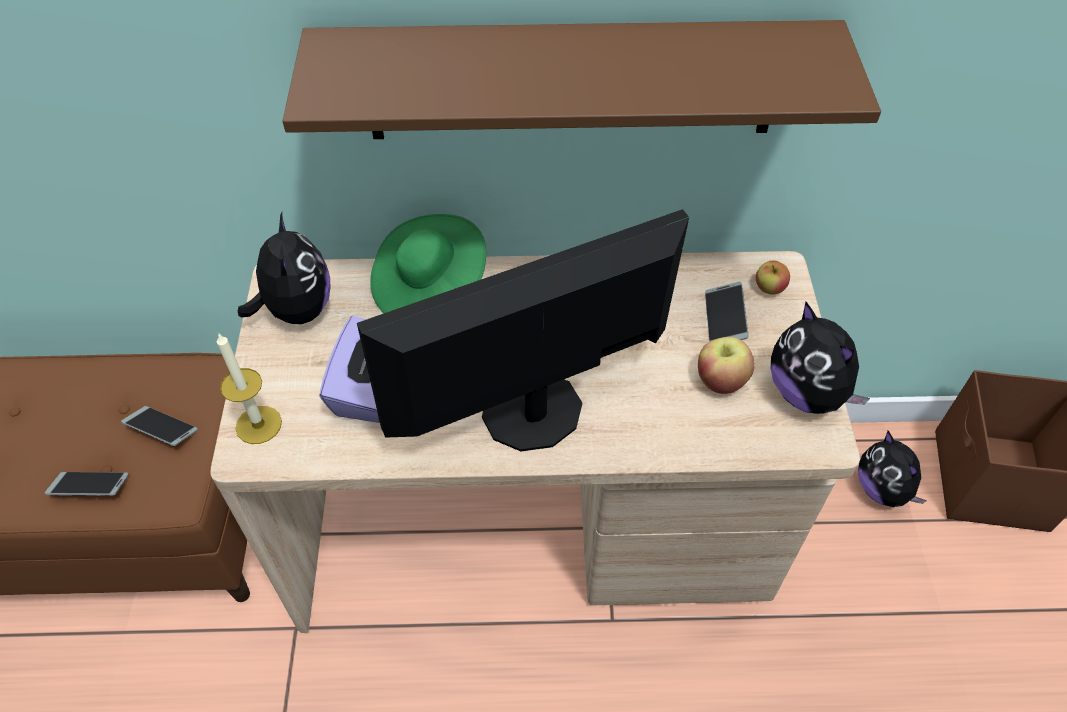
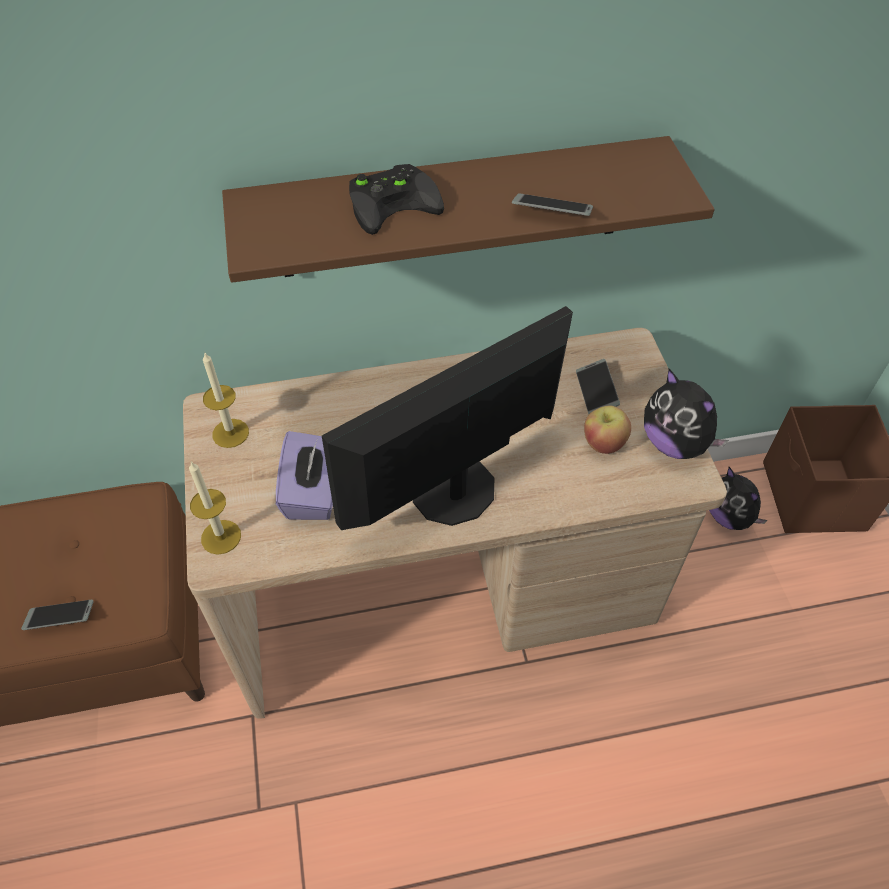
camera: 10 degrees left, 0 degrees up
(162, 430) = (114, 557): phone -> phone (551, 212)
(297, 310) = (230, 433): plush toy -> candle
(430, 289) = (343, 399): green hat -> none
(494, 61) = (394, 201): none -> black game controller
(769, 288) = (627, 361): apple -> none

